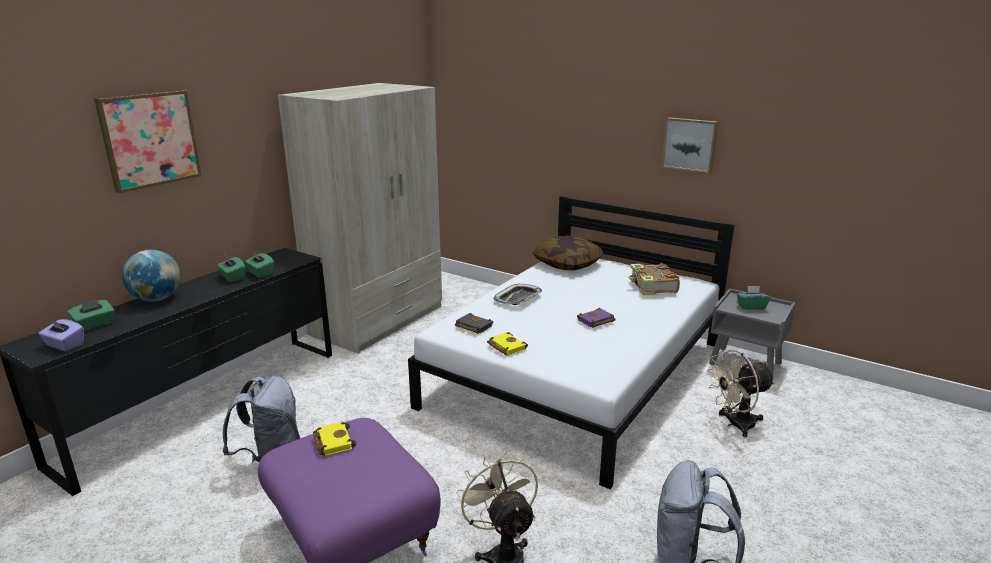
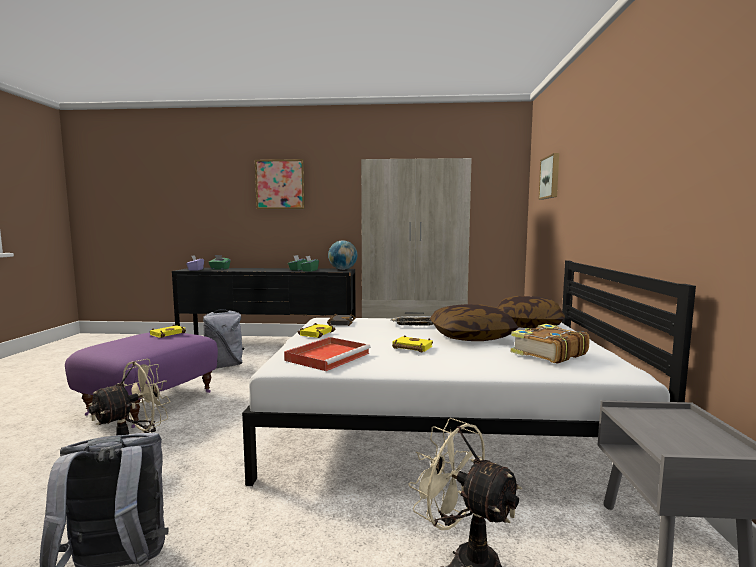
camera: 60 degrees right, 15 degrees down
(157, 299) = (257, 268): globe -> globe (343, 269)
(583, 293) = (471, 337): none -> pillow
(591, 357) = (328, 356): none -> red tray
(596, 321) = (411, 347): purple book -> yellow book
(689, 144) = (663, 172): picture -> picture (550, 177)
(751, 307) = (672, 428): green tissue box -> none

